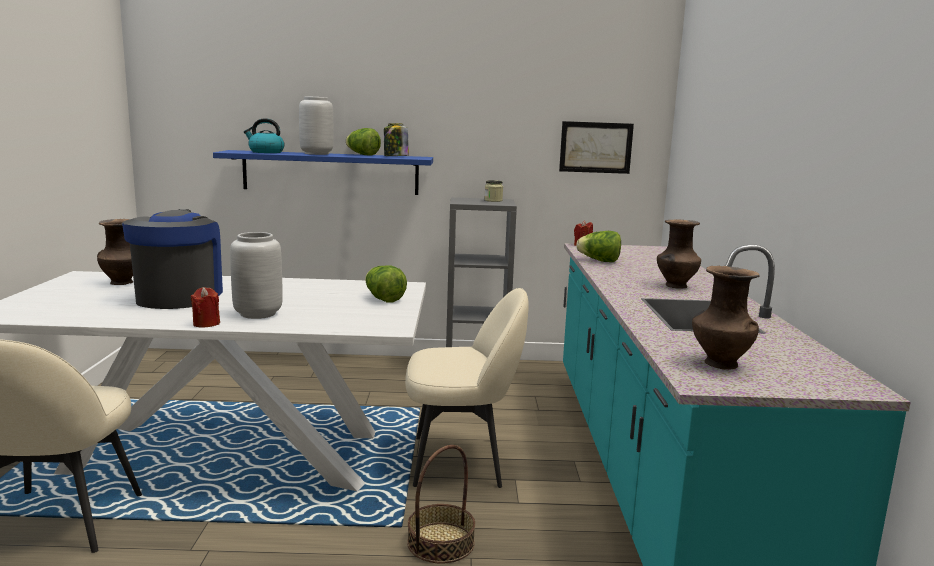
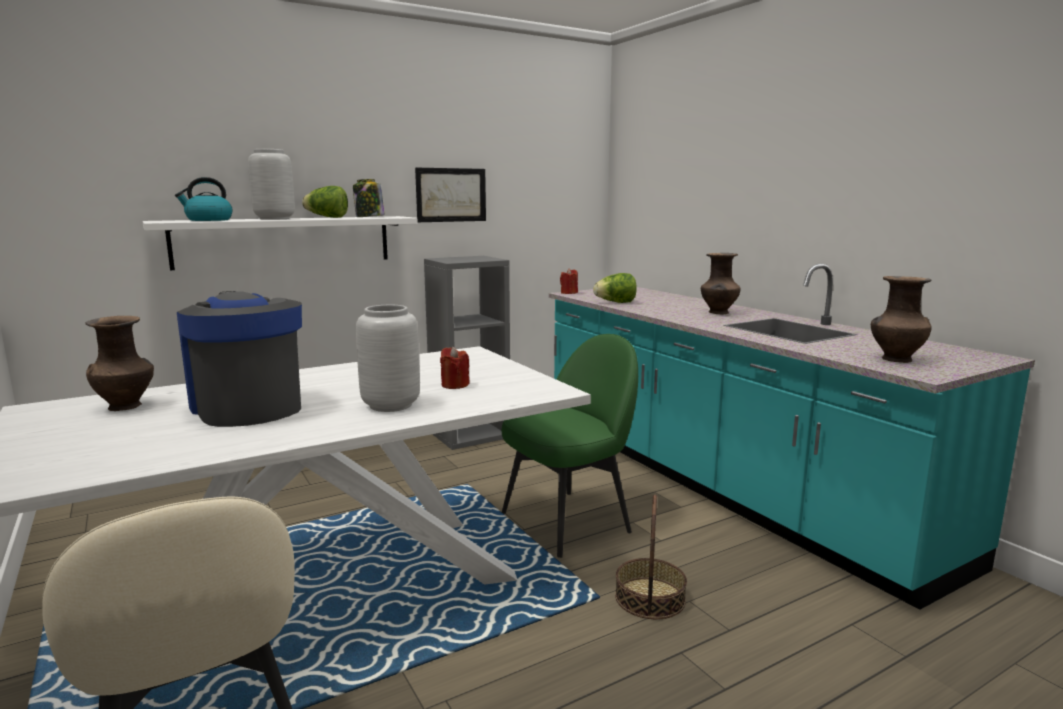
camera: 30 degrees left, 0 degrees up
(206, 323) = (358, 427): red candle -> red candle (455, 385)
(331, 172) = (285, 241): blue shelf -> white shelf
(383, 299) = (481, 367): lettuce -> none
(460, 461) = (568, 521): beige chair -> green chair
(493, 200) = (473, 257): jar -> none
(595, 147) = (550, 198): picture -> picture (451, 195)

